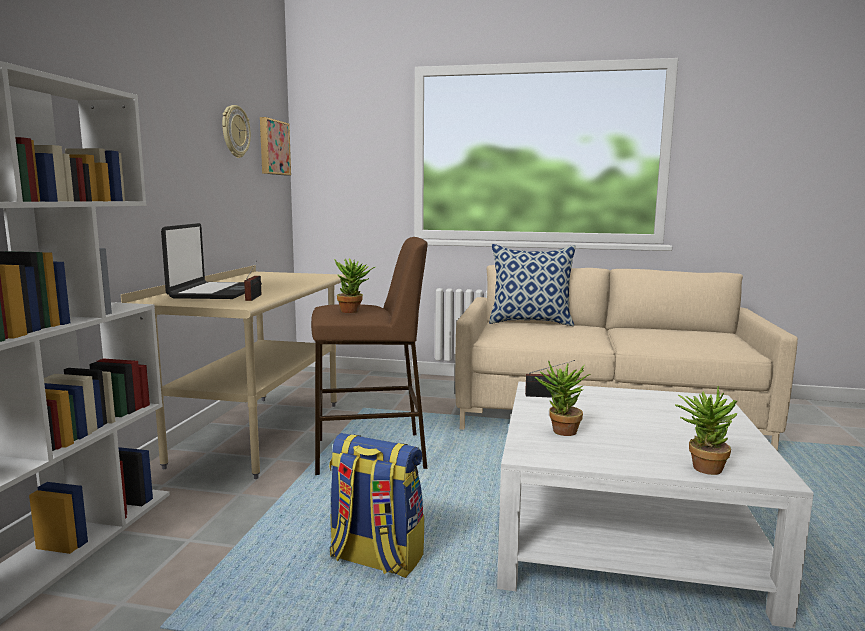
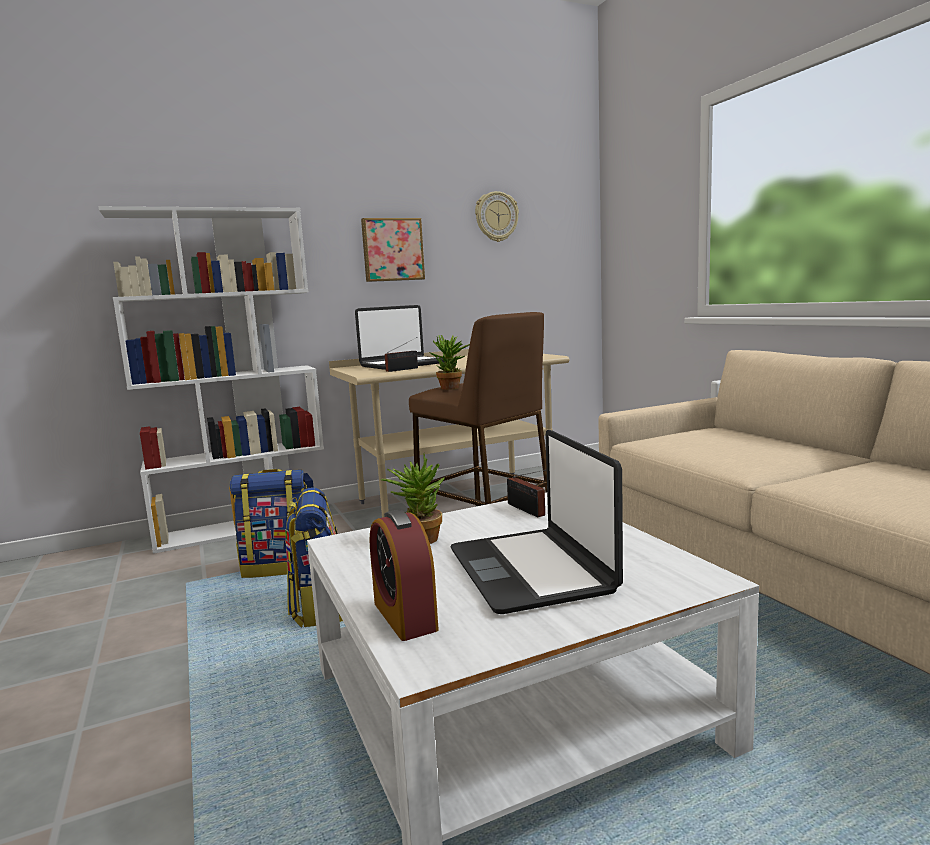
camera: 55 degrees right, 0 degrees up
(237, 555) = (279, 567): none -> backpack
(273, 147) = (564, 225): picture -> picture (392, 250)
(531, 322) = (748, 433): pillow -> none
(660, 423) = (531, 570): none -> laptop
(701, 466) = (405, 616): potted plant -> alarm clock

